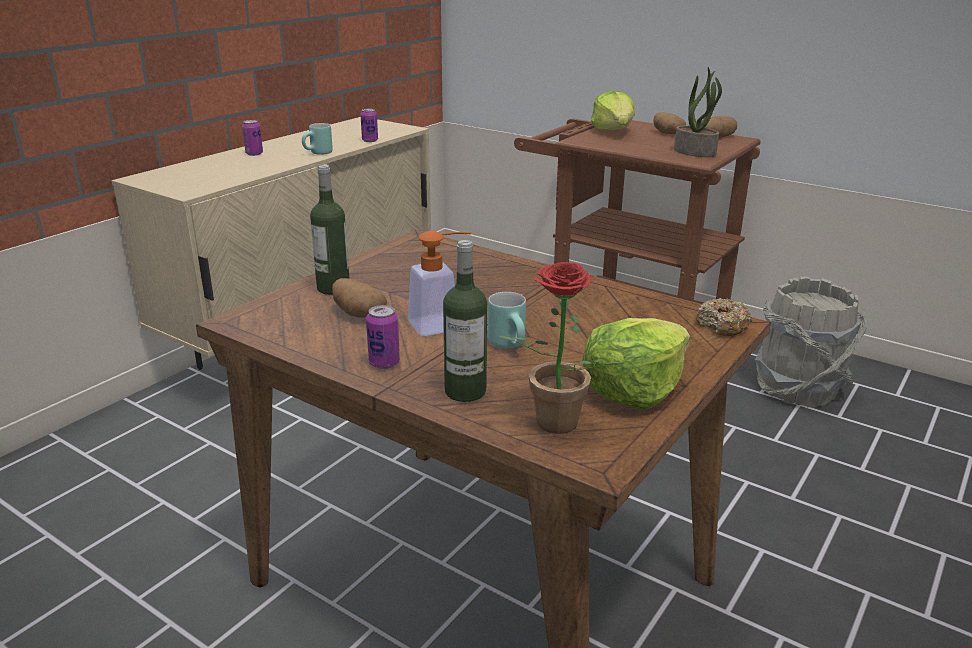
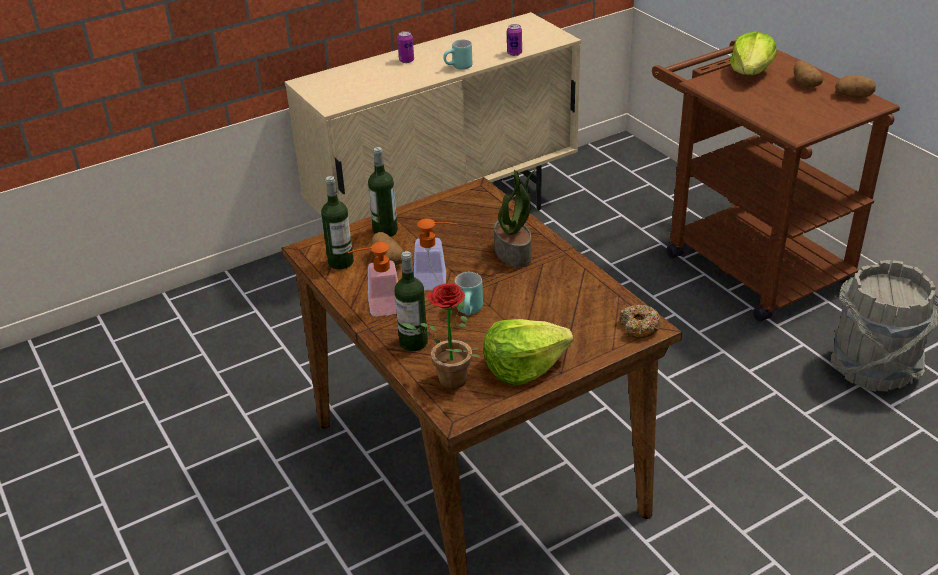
camera: 25 degrees right, 10 degrees up
(294, 326) = (340, 262): none -> bottle
(384, 363) = (378, 307): can -> soap dispenser
(695, 152) = (805, 118): potted plant -> potted plant (514, 253)

